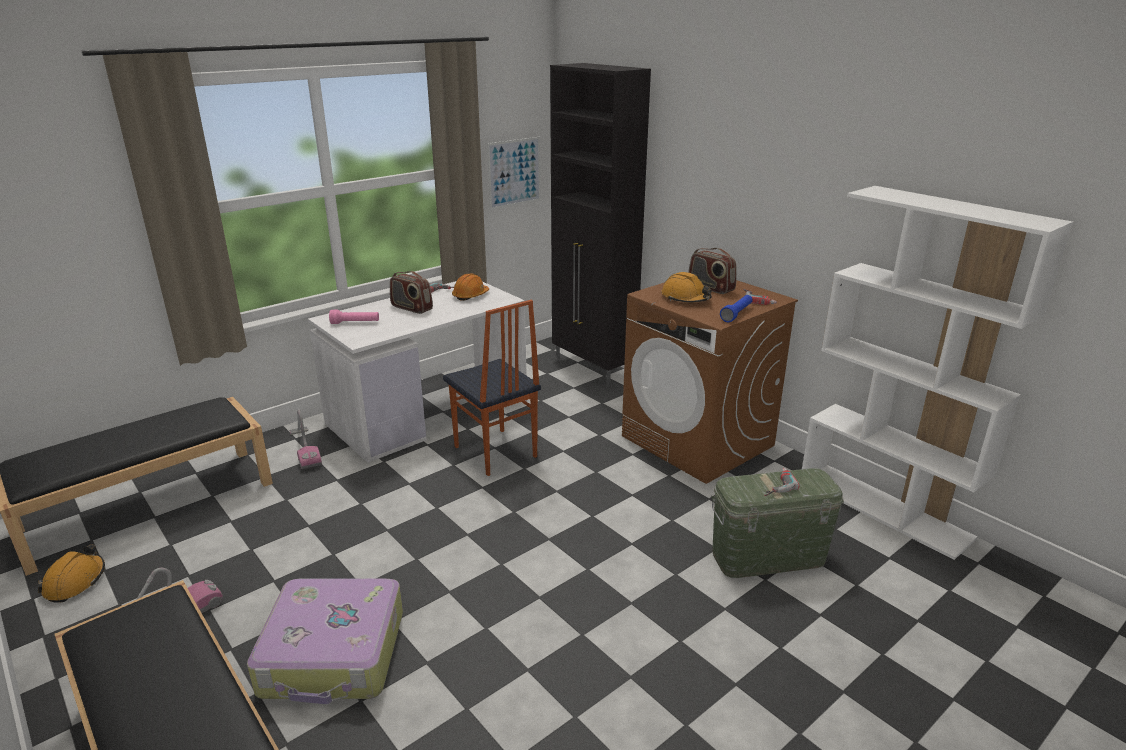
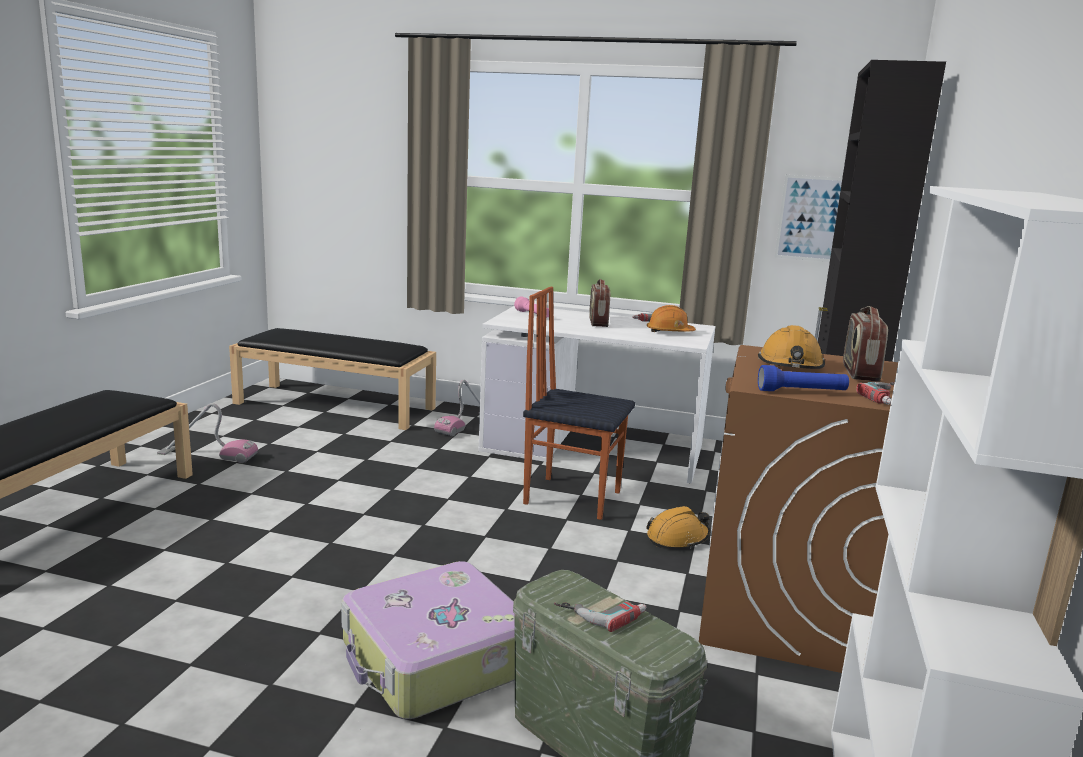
camera: 55 degrees right, 10 degrees down
(75, 582) = (236, 417): orange hard hat -> orange hard hat (677, 538)
(334, 654) = (214, 521): suitcase -> suitcase (436, 659)
(494, 452) = (572, 497): chair -> chair turned 90 degrees clockwise

